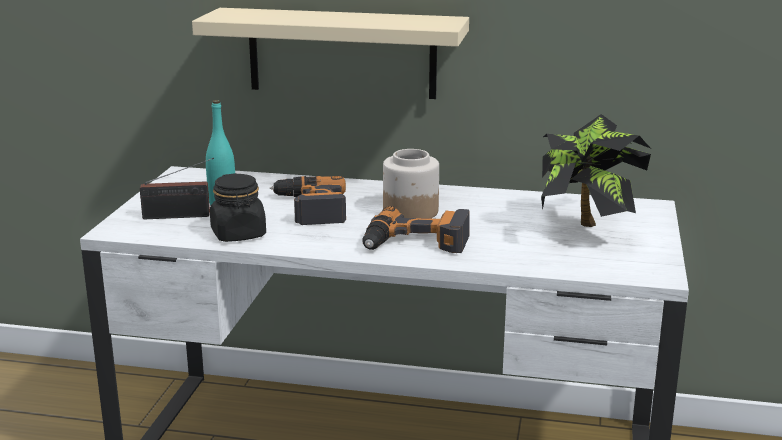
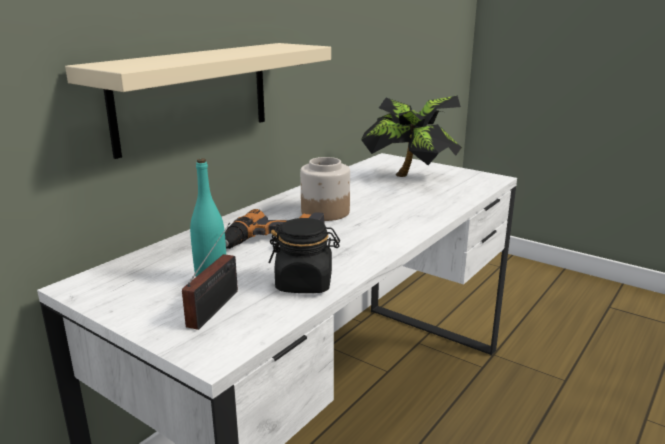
camera: 65 degrees left, 0 degrees up
(416, 243) = (393, 222): power drill -> none

